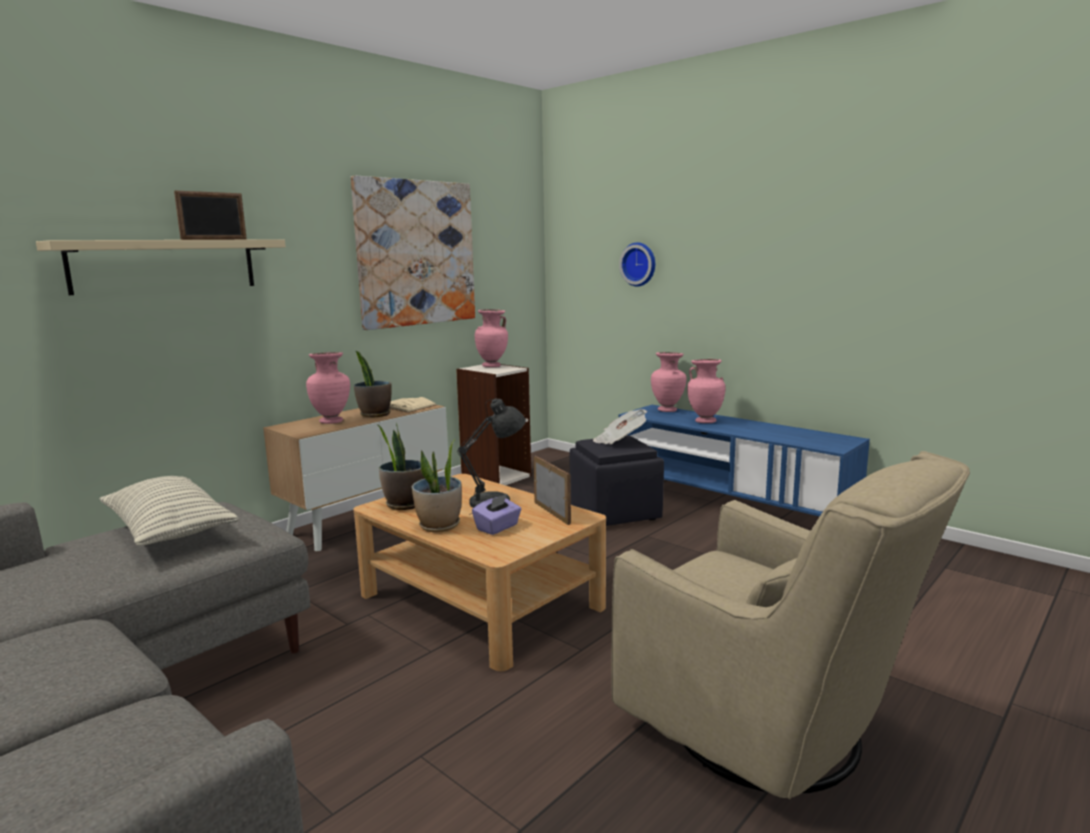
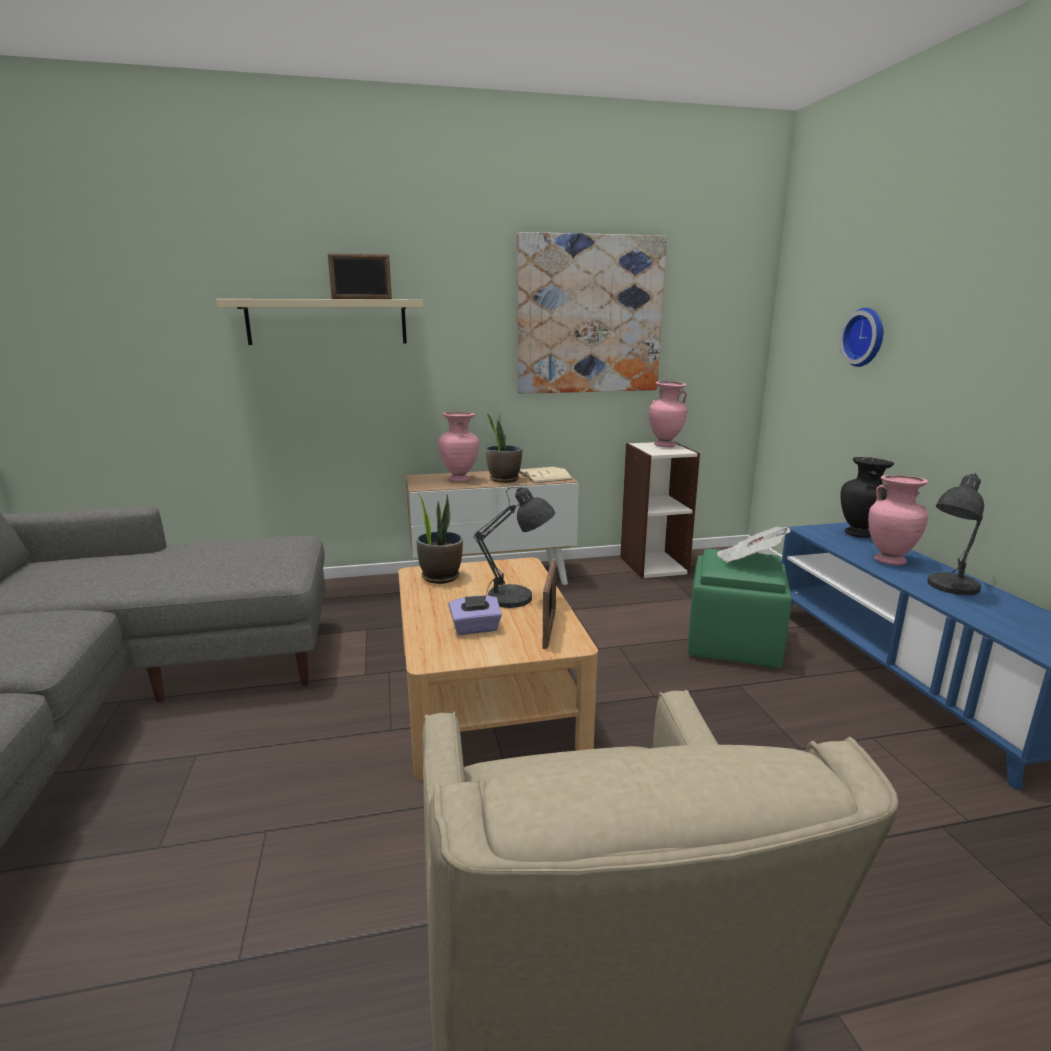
camera: 35 degrees right, 5 degrees up
(169, 531) = (236, 553): pillow -> none
(439, 526) = (433, 609): potted plant -> none
(614, 512) = (732, 643): black ottoman -> green ottoman
(668, 410) = (859, 534): pink vase -> black vase
(753, 428) = (949, 587): none -> grey table lamp

